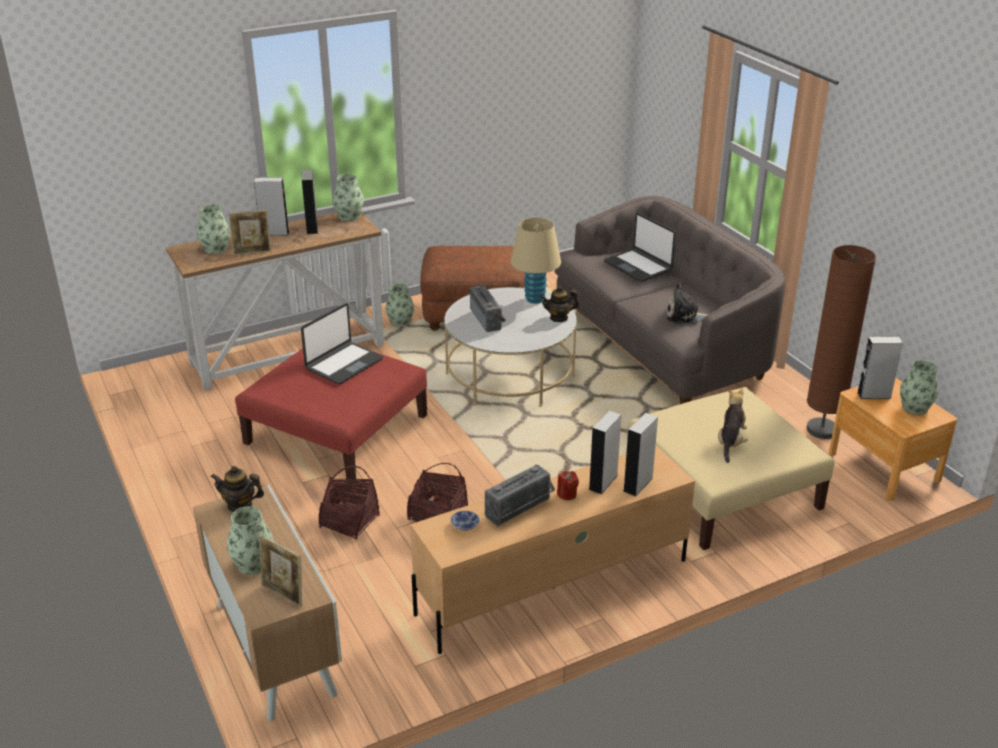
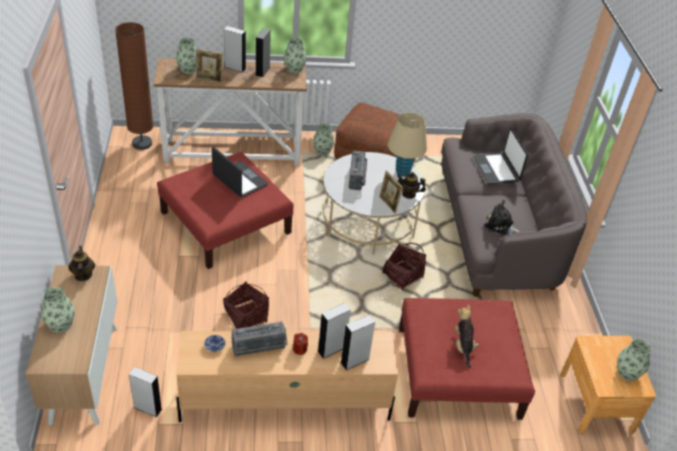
camera: 20 degrees right, 10 degrees up
(240, 505) = (83, 275): teapot -> teapot turned 45 degrees clockwise
(283, 595) = (62, 355): picture frame -> picture frame (388, 205)
(343, 364) = (239, 180): laptop -> laptop turned 105 degrees counterclockwise
(350, 521) = (188, 298): basket -> basket (403, 276)
(722, 489) = (457, 372): beige ottoman -> red ottoman
(730, 442) = (463, 346): plush toy -> plush toy turned 45 degrees counterclockwise
(821, 430) = (568, 352): brown floor lamp -> brown floor lamp (142, 144)
(874, 395) = (602, 348): grey speaker -> grey speaker (147, 408)

